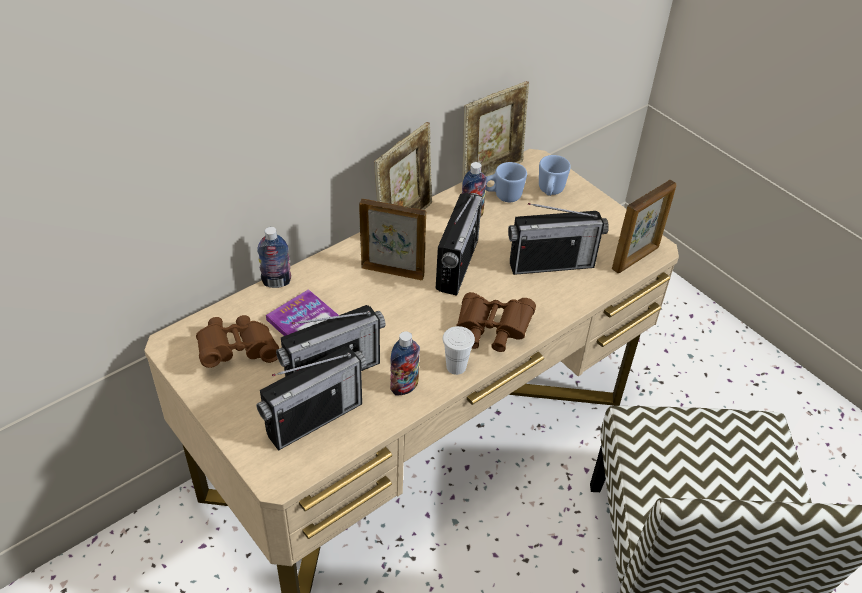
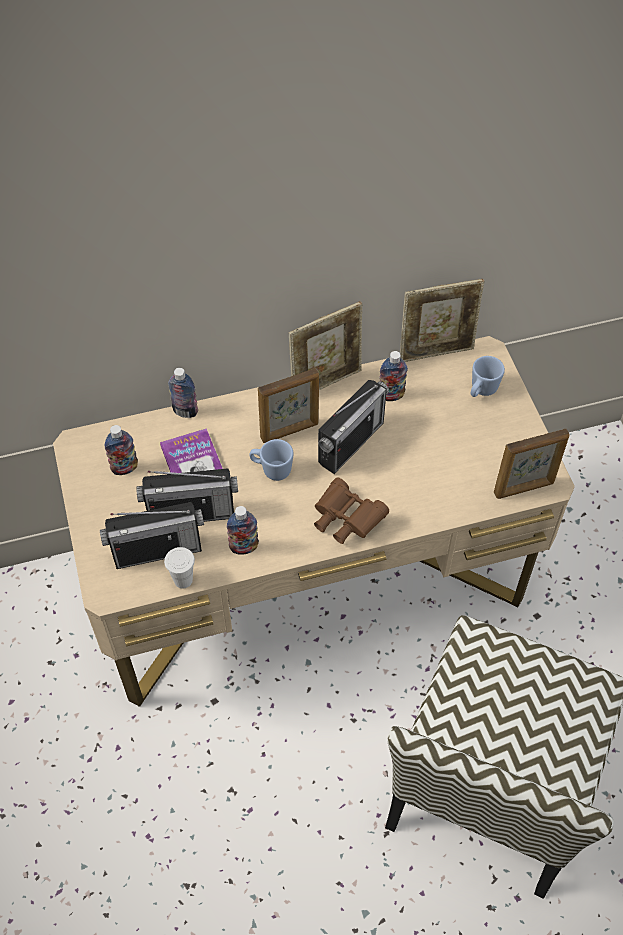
camera: 25 degrees right, 10 degrees up
(238, 351) = (124, 468): brown binoculars -> bottle
(392, 271) = (290, 431): picture frame -> picture frame turned 120 degrees clockwise
(456, 367) = (297, 543): white cup -> white cup (183, 580)
(503, 196) = (432, 382): blue mug -> blue mug (271, 469)
(551, 264) = (438, 469): radio -> none

